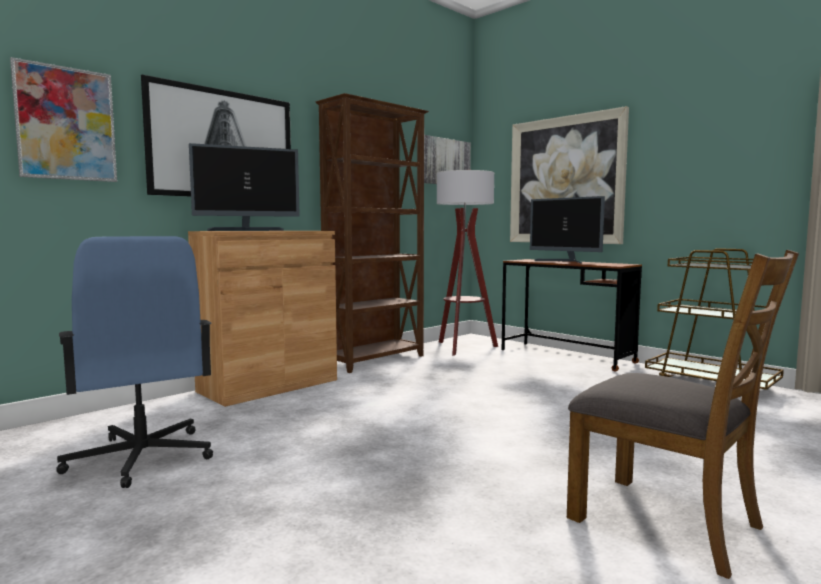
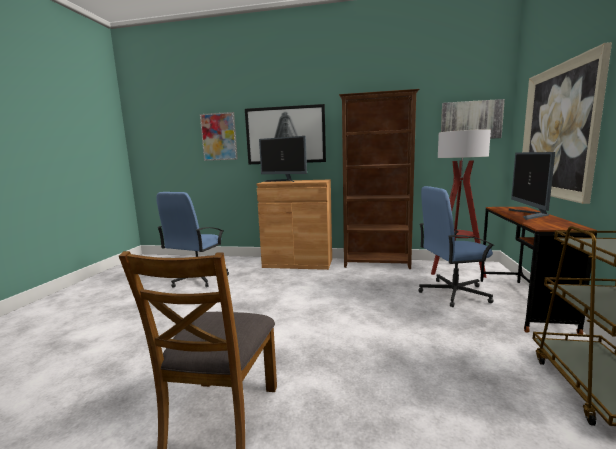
camera: 55 degrees right, 5 degrees up
(511, 363) = (453, 293): none -> blue office chair

